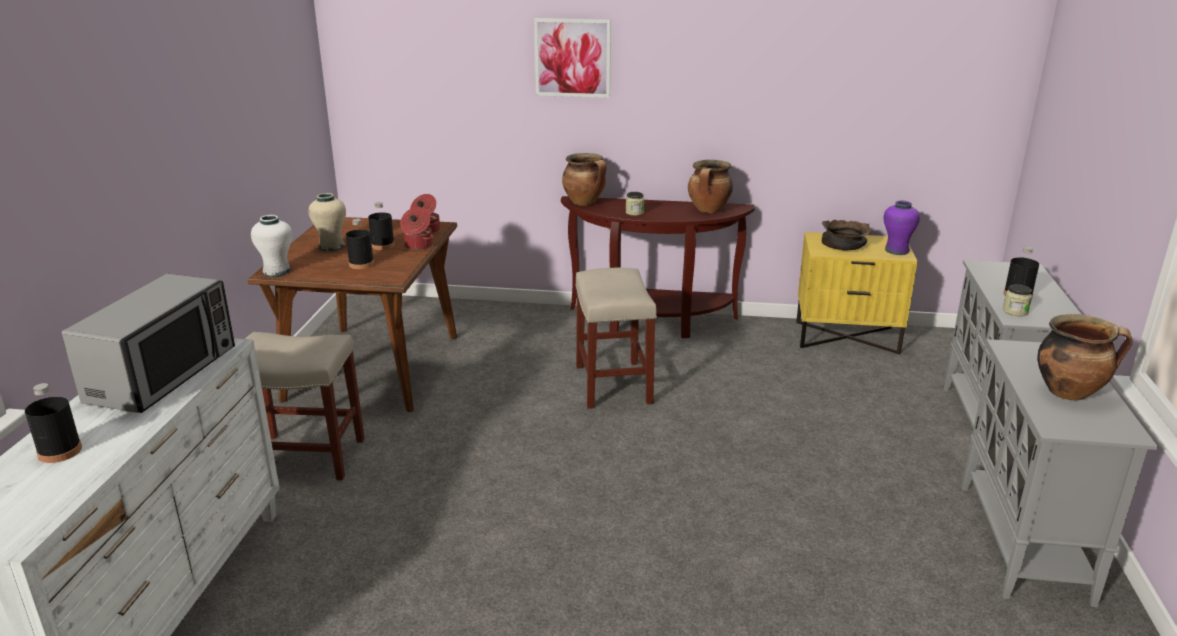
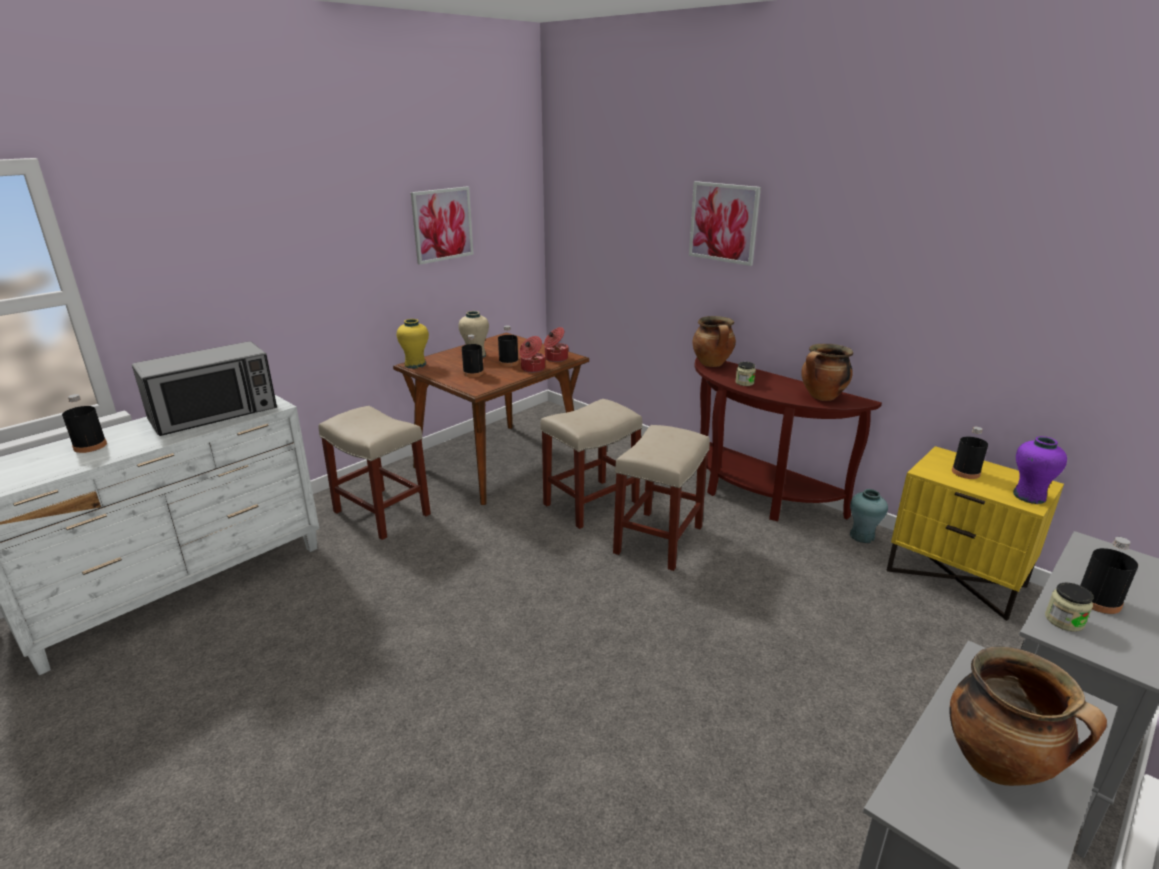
camera: 35 degrees right, 0 degrees up
(252, 95) = (442, 224): none -> picture
(277, 271) = (415, 365): white vase -> yellow vase
(517, 375) = (590, 504): none -> beige stool
(760, 328) = (862, 536): none -> turquoise vase
(844, 245) = (965, 472): brown bowl -> black bottle

